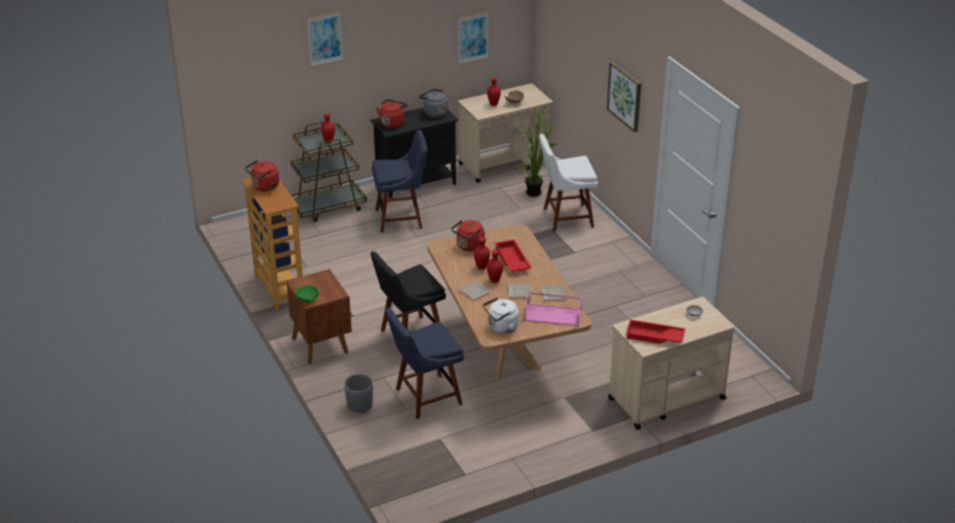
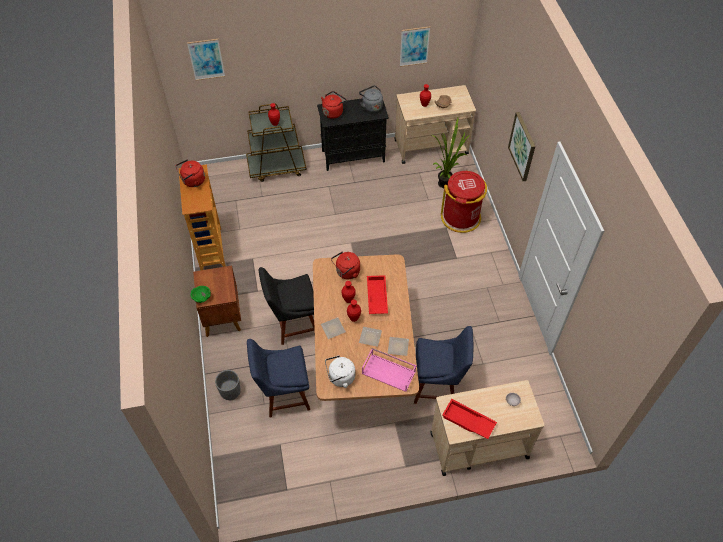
camera: 15 degrees right, 20 degrees up
(324, 39) = (275, 40): picture -> picture (206, 59)
(402, 218) = (329, 191): blue chair -> blue chair (437, 386)
(565, 218) = (461, 217): white chair -> red trash can

